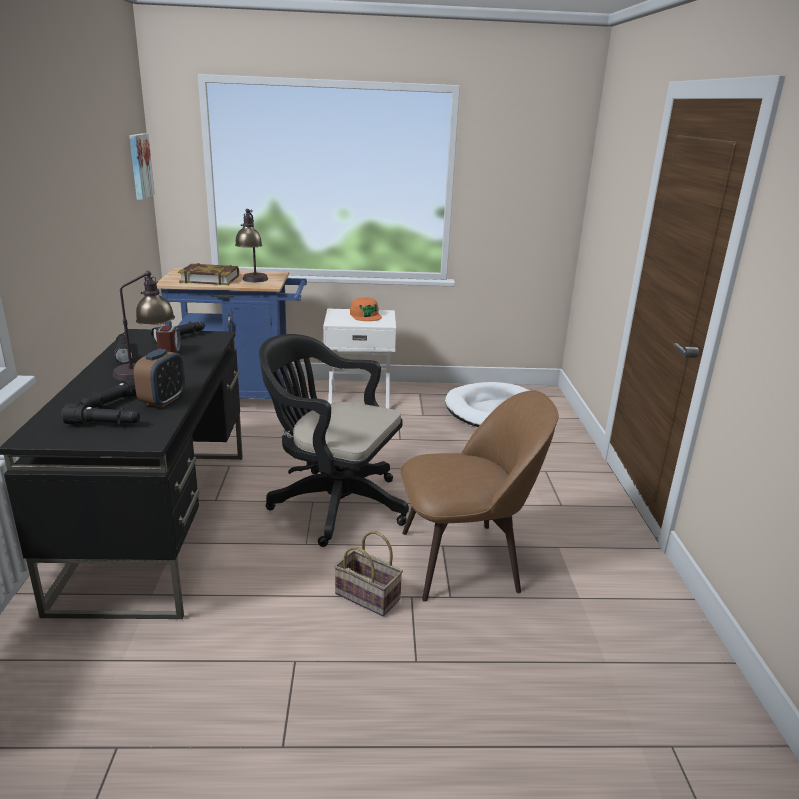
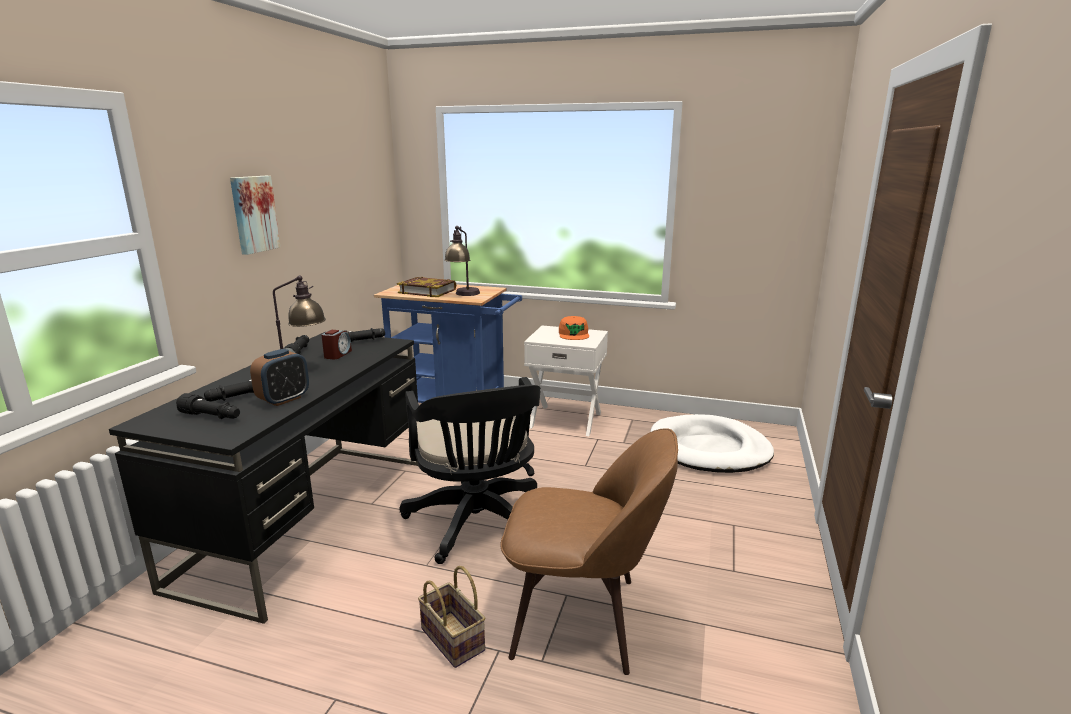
camera: 20 degrees right, 5 degrees down
(139, 166) = (379, 189): picture -> picture (253, 214)
(332, 503) = (477, 525): black office chair -> black office chair turned 150 degrees counterclockwise

